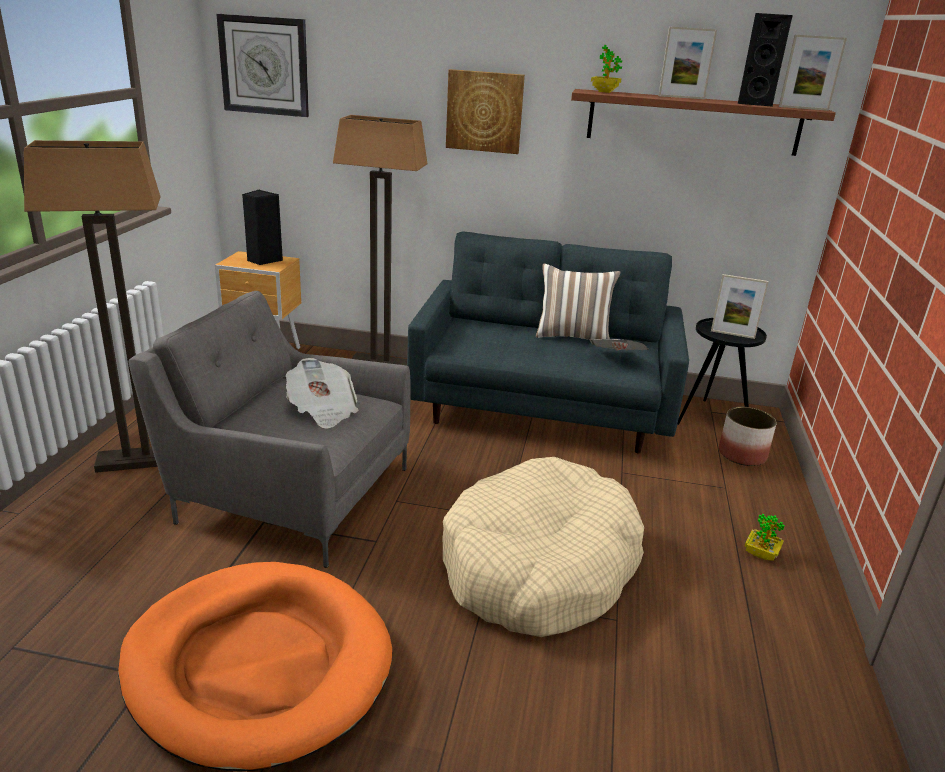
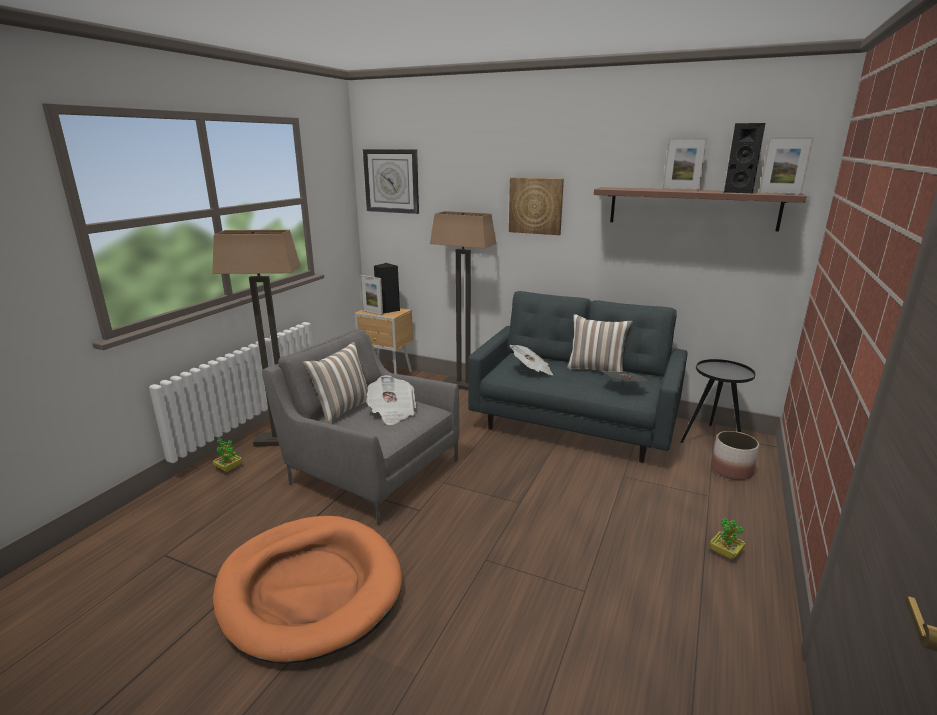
camera: 15 degrees right, 5 degrees down
(248, 411) = (342, 410): none -> pillow
(491, 342) = (531, 371): none -> newspaper
(539, 566) = (534, 542): beige dog bed -> none
(604, 91) = (621, 188): potted plant -> potted plant (228, 468)
(732, 334) = (726, 372): picture frame -> picture frame (372, 313)

